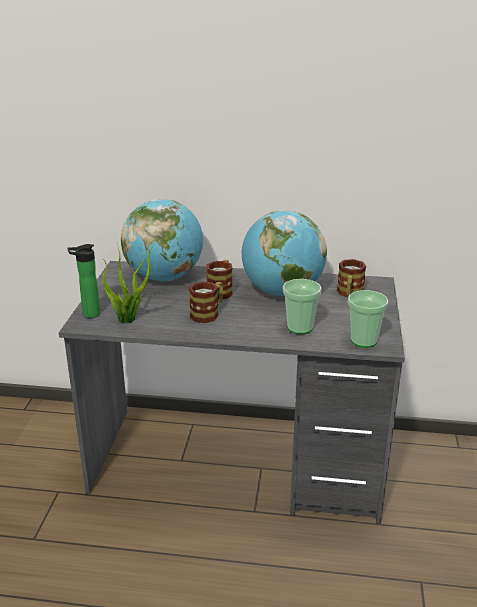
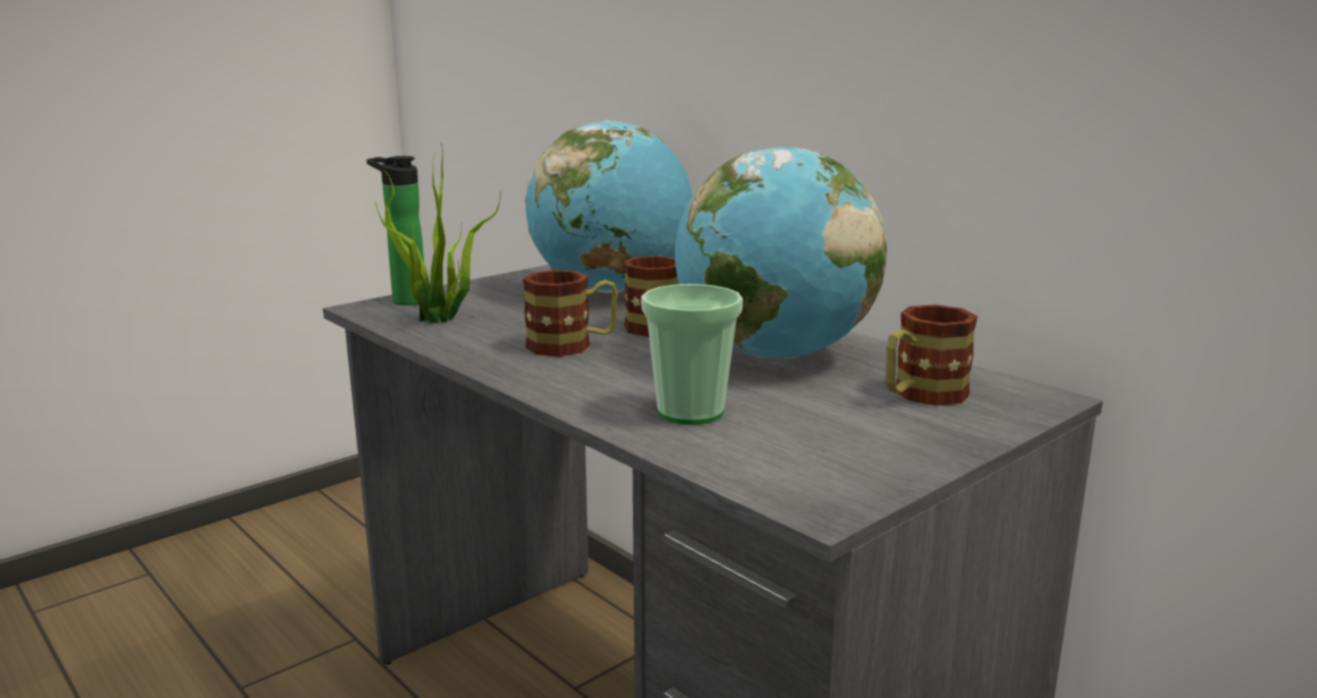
camera: 40 degrees right, 10 degrees down
(363, 341) = (787, 477): cup -> none

